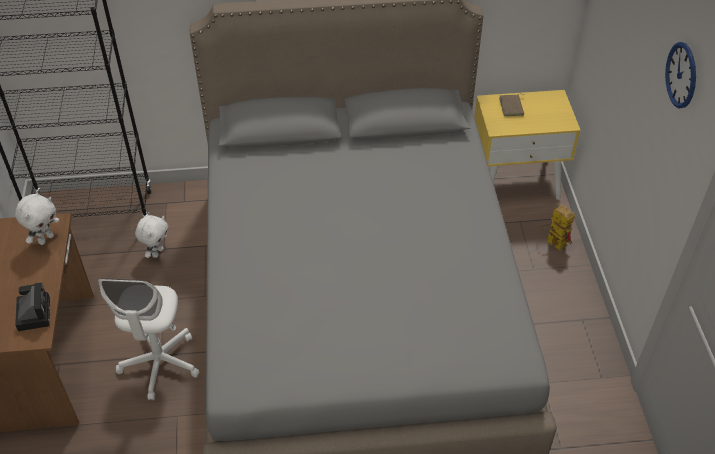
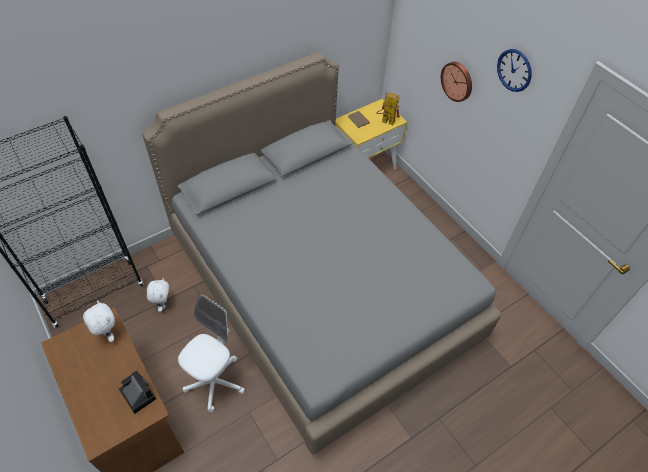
camera: 30 degrees left, 5 degrees up
(46, 239) = (108, 334): white plush toy -> white plush toy turned 45 degrees counterclockwise
(160, 364) = (215, 382): white office chair -> white office chair turned 120 degrees counterclockwise
(552, 242) = (407, 197): toy robot -> toy robot (385, 121)
(632, 79) = (457, 81): none -> wall clock

